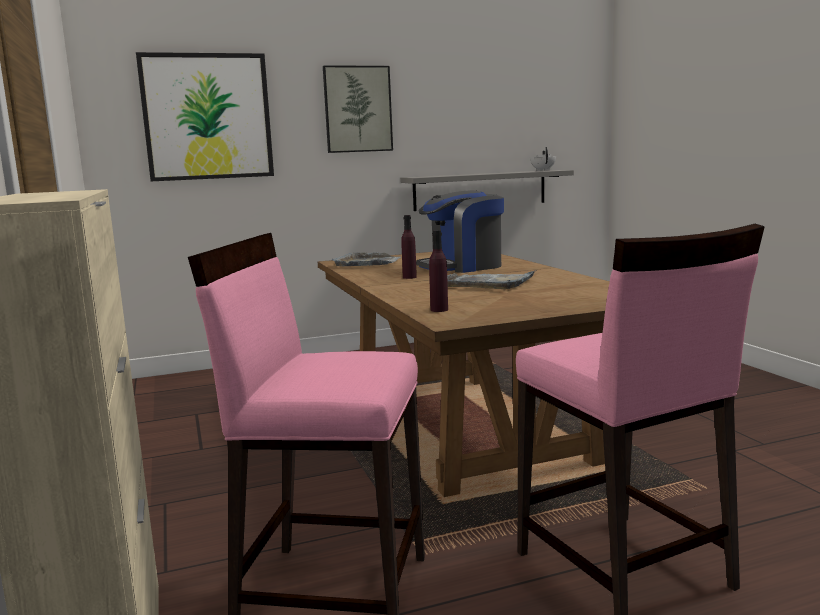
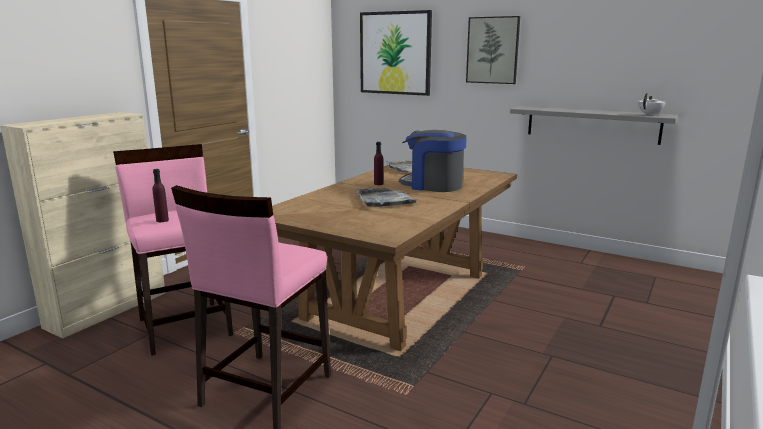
camera: 50 degrees right, 5 degrees up
(439, 310) = (294, 206): purple bottle -> purple bottle (162, 220)

